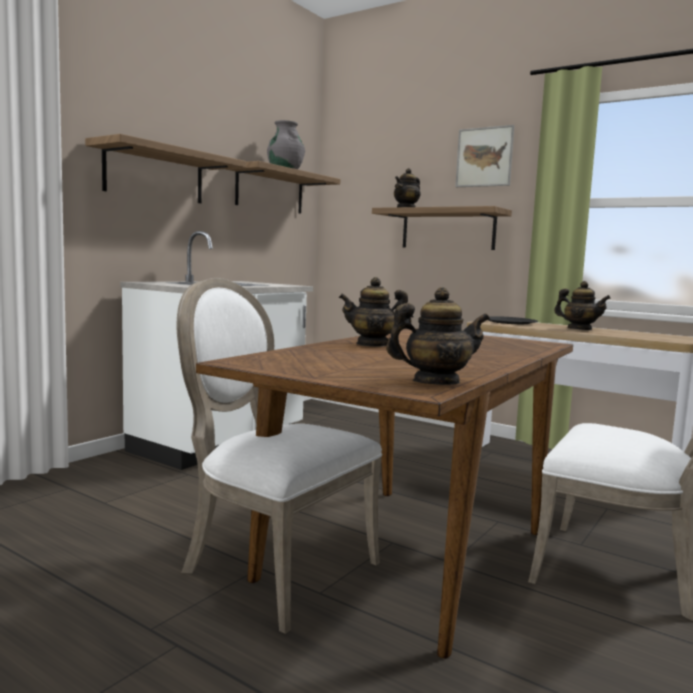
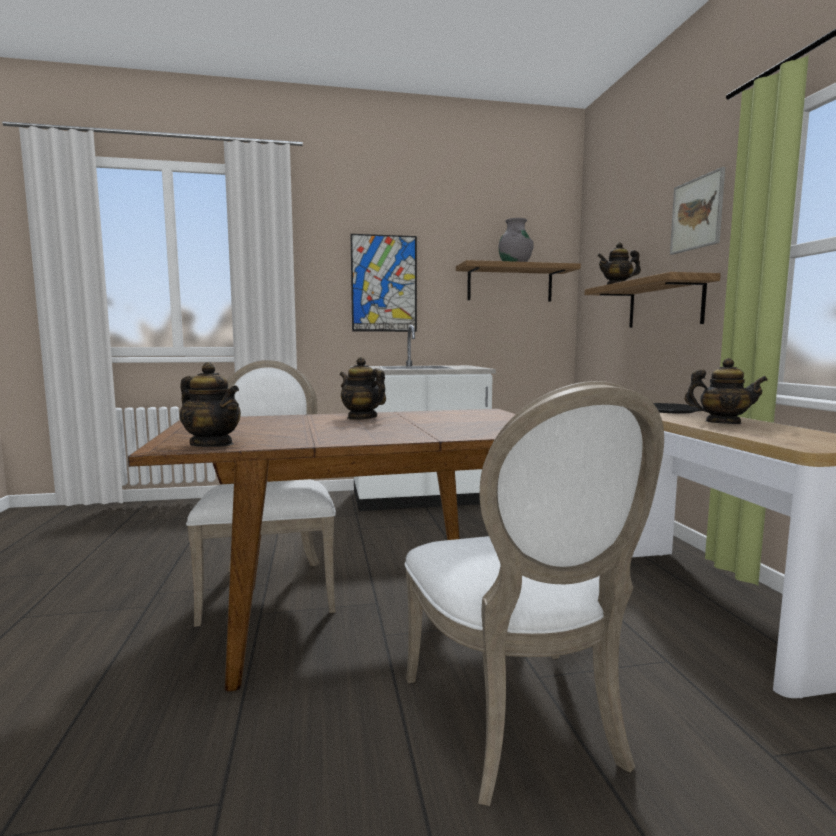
camera: 45 degrees right, 0 degrees up
(155, 174) = (384, 284): shelf -> picture
(579, 329) = (722, 423): teapot -> teapot turned 60 degrees counterclockwise

